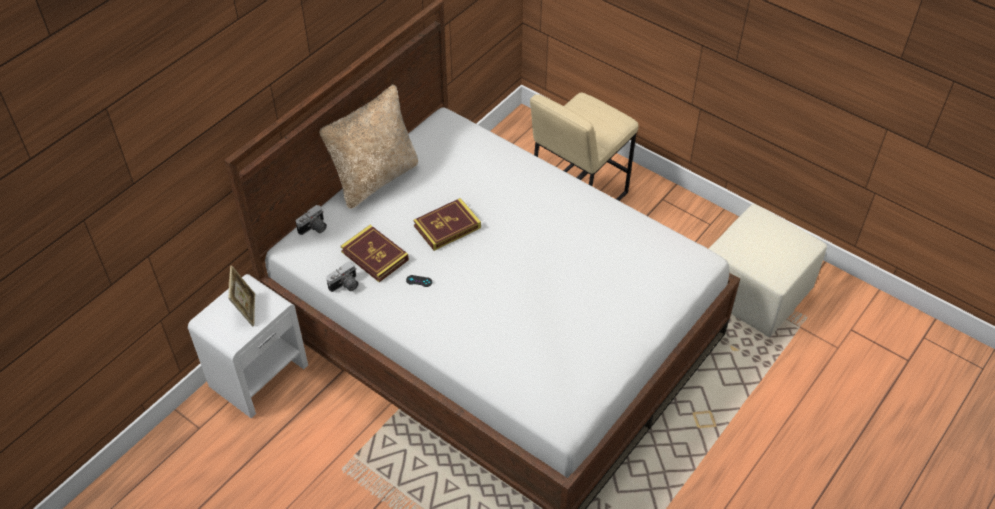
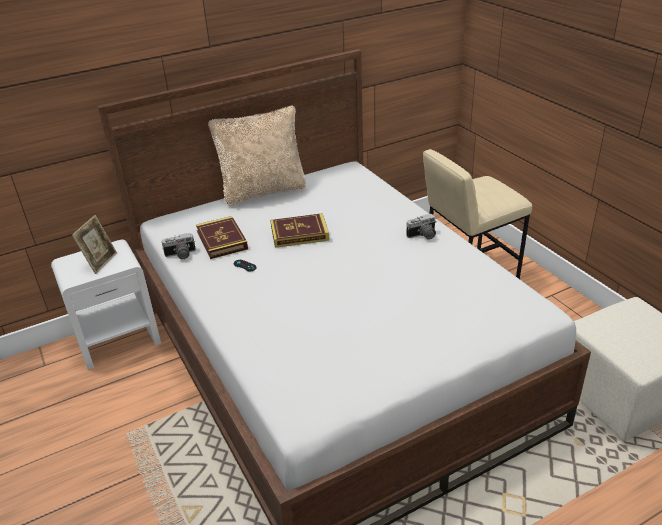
camera: 25 degrees right, 15 degrees down
(314, 228) = (189, 213): camera -> camera (423, 236)

